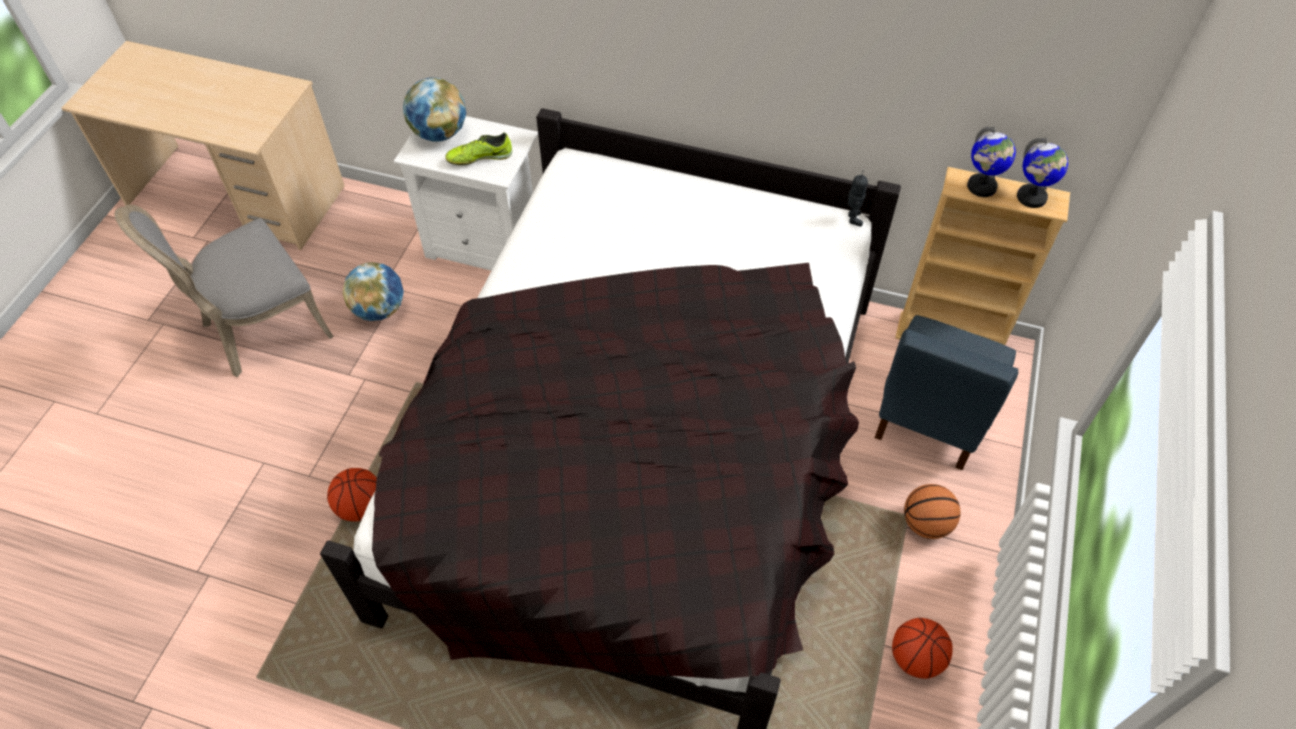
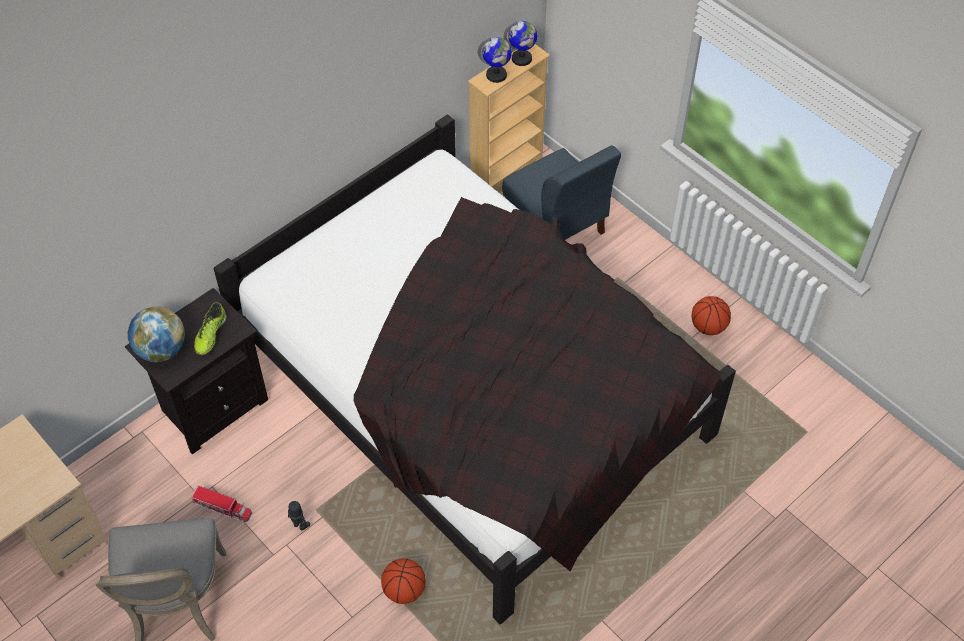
camera: 60 degrees left, 0 degrees up
(379, 309) = (223, 508): globe -> toy truck
(486, 244) = (212, 406): white nightstand -> black nightstand
(852, 218) = (440, 156): toy robot -> toy robot (299, 525)
(925, 524) = (628, 272): basketball -> none

